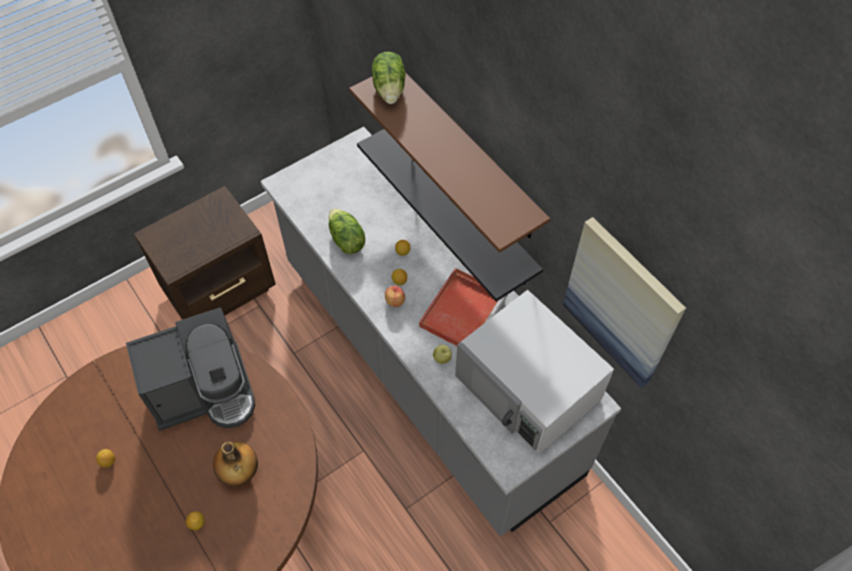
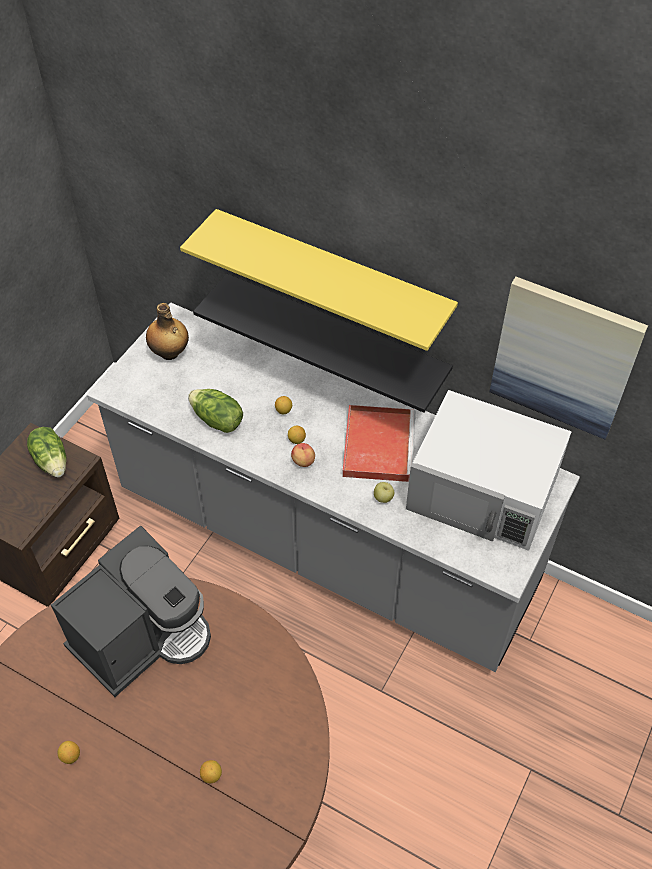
camera: 25 degrees left, 5 degrees down
(239, 472) = (229, 702): bottle -> bottle (170, 353)
(390, 89) = (224, 234): lettuce -> lettuce (52, 461)
(467, 154) = (332, 275): brown shelf -> yellow shelf

